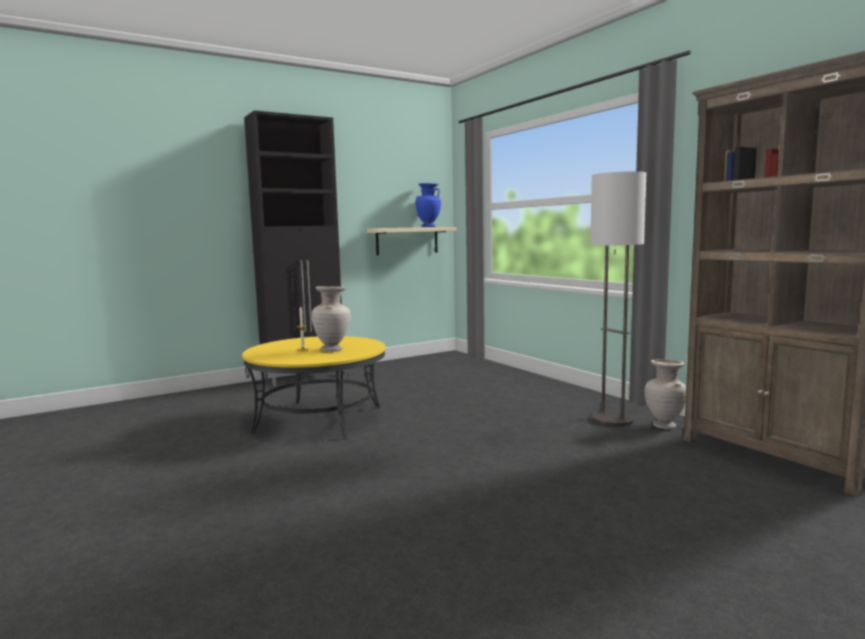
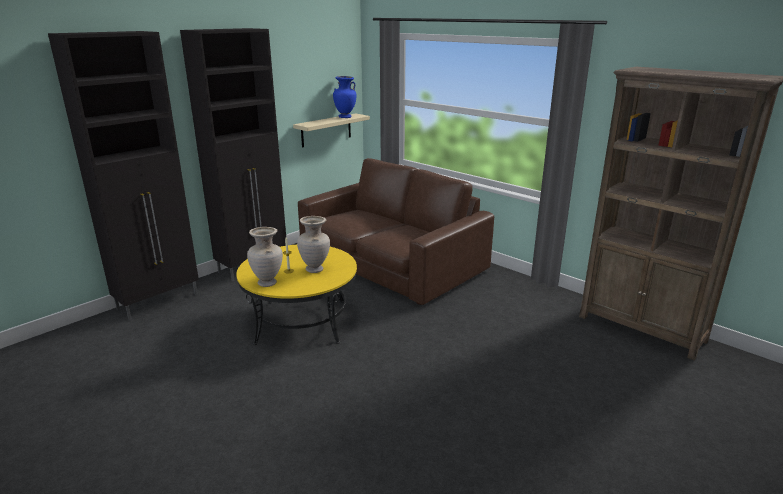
camera: 15 degrees left, 15 degrees up
(187, 396) = (159, 301): none -> black cabinet
(460, 382) = (391, 262): none -> brown sofa
(612, 420) = (525, 299): floor lamp -> none
(665, 426) = (562, 303): beige vase -> beige vase (268, 283)

